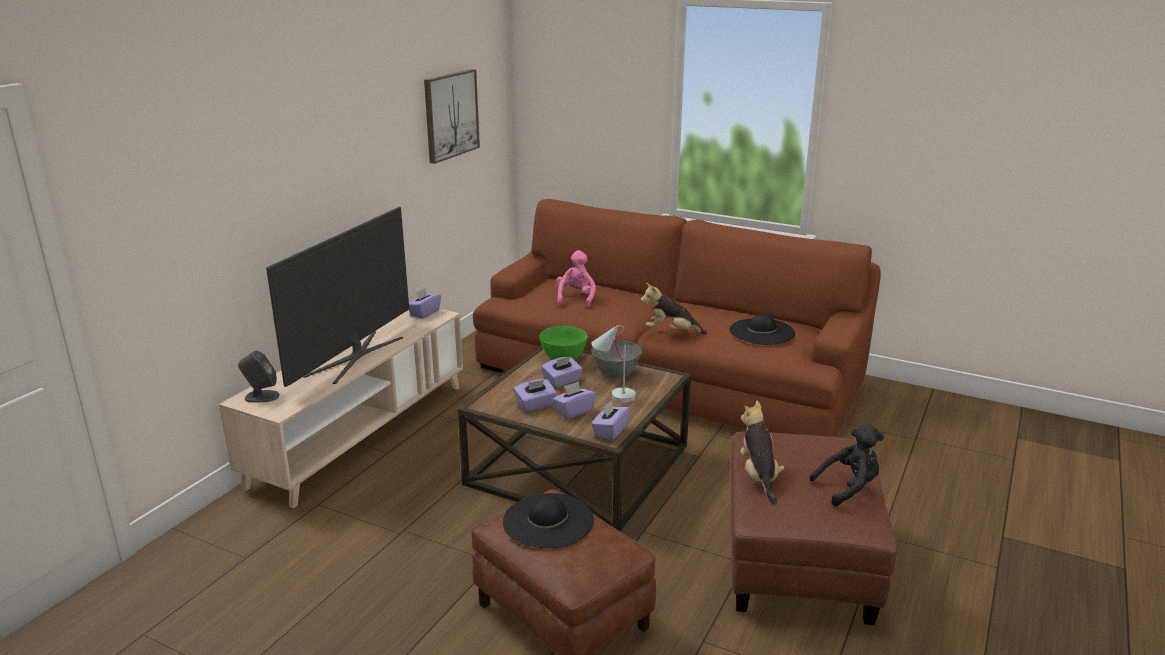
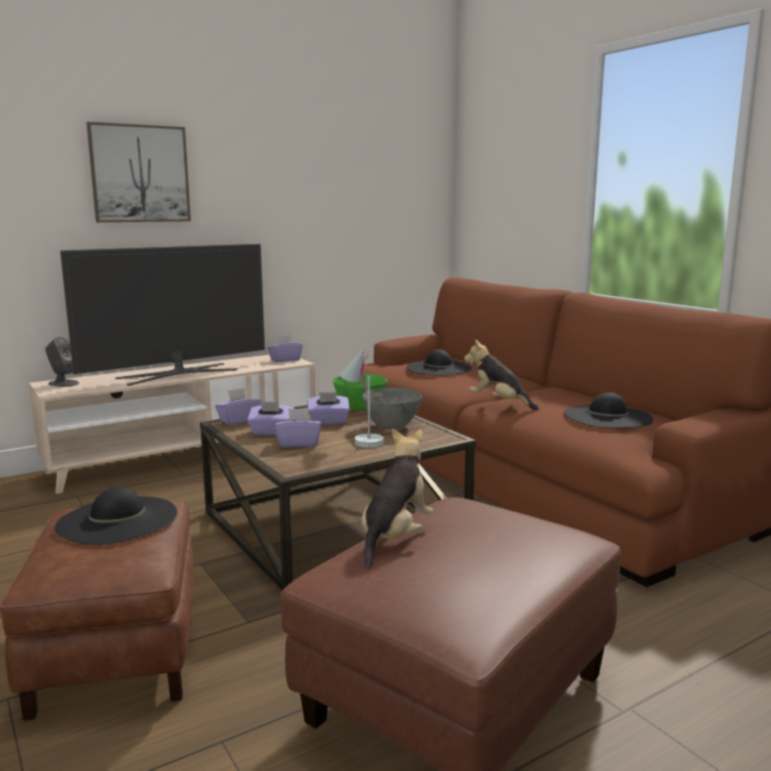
camera: 30 degrees right, 10 degrees down
(450, 115) = (365, 183): picture -> picture (140, 174)
(576, 298) = (439, 368): pink plush toy -> black hat
(610, 432) = (304, 464): purple tissue box -> purple tissue box (239, 420)
(848, 488) = (497, 579): black plush toy -> none

